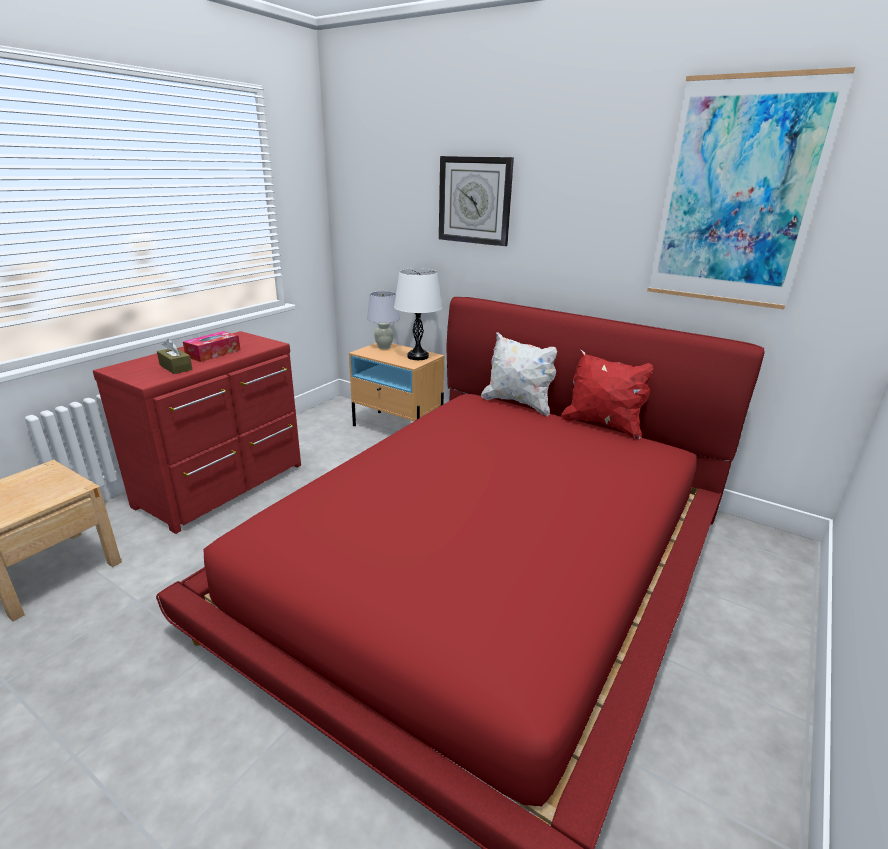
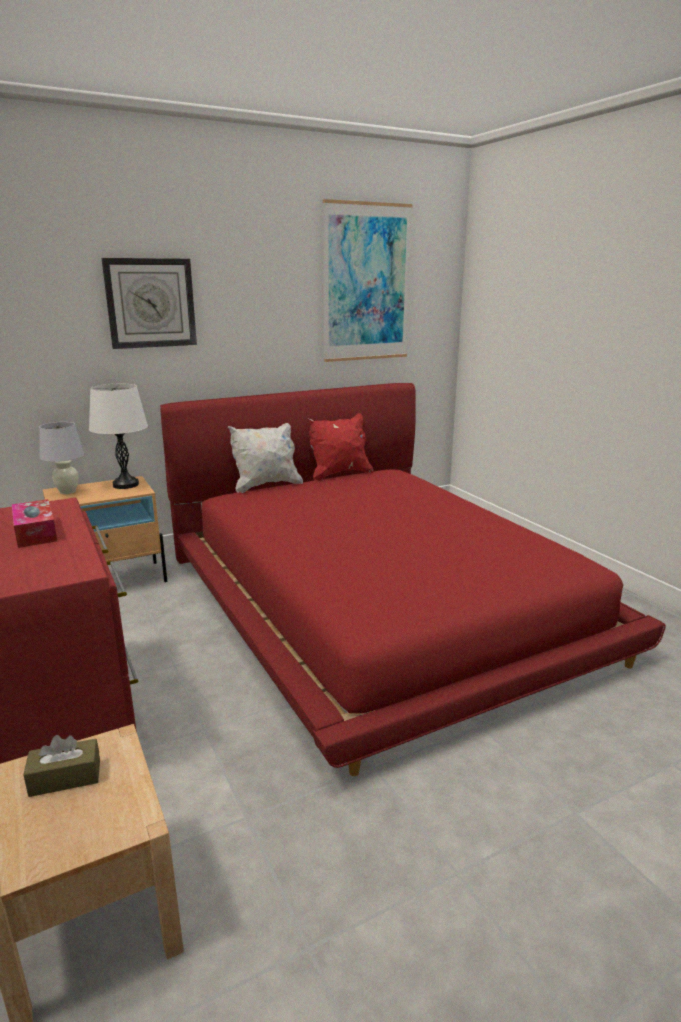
camera: 60 degrees left, 5 degrees down
(176, 367) = (54, 555): brown tissue box -> brown tissue box (65, 778)

